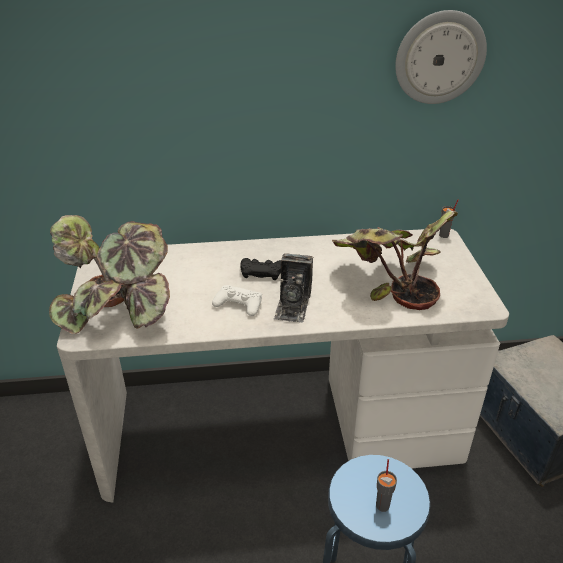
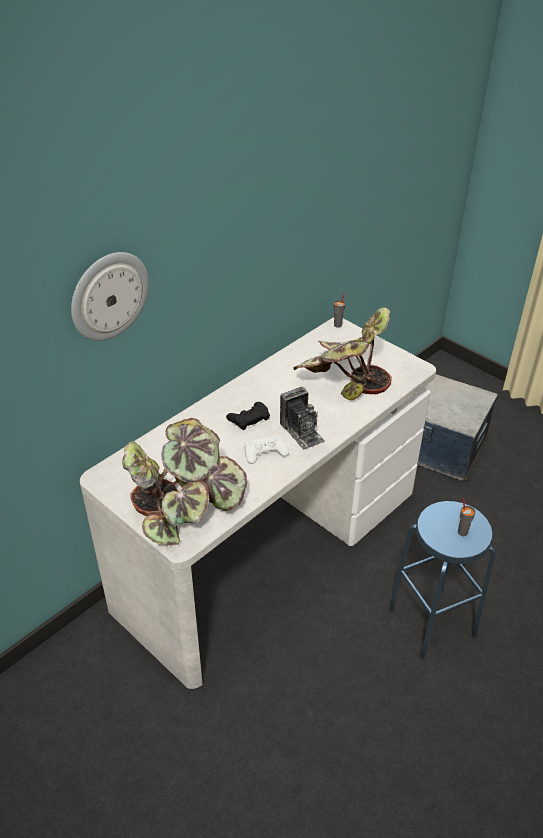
camera: 40 degrees left, 5 degrees up
(439, 58) = (315, 187): wall clock -> wall clock (109, 295)

